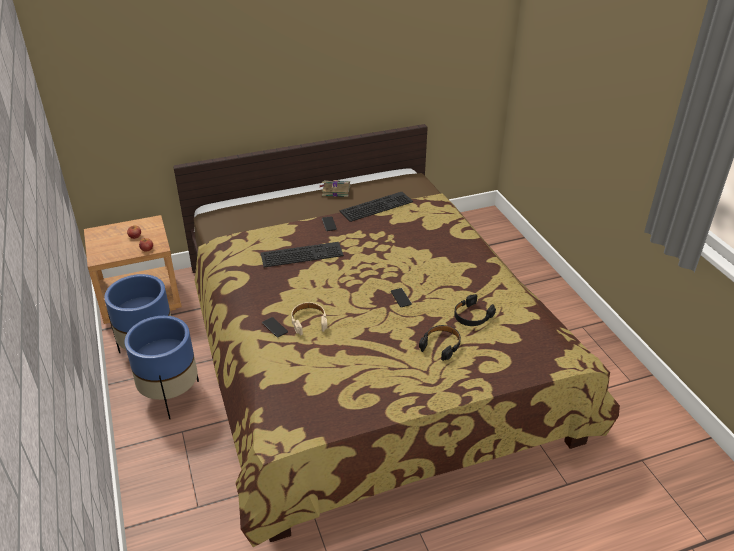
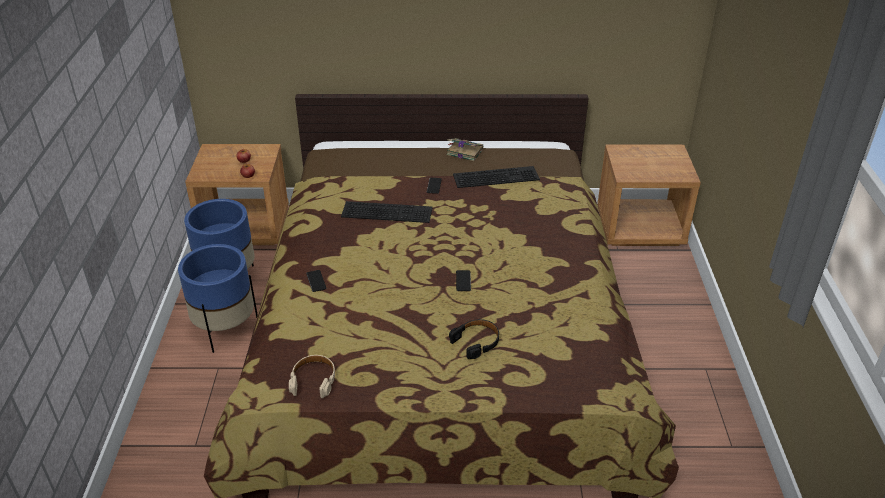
camera: 20 degrees right, 0 degrees up
(309, 322) = (353, 283): beige headphones -> beige headphones (313, 380)
(472, 316) = (530, 319): black headphones -> none
(478, 228) = (640, 228): none -> brown nightstand

